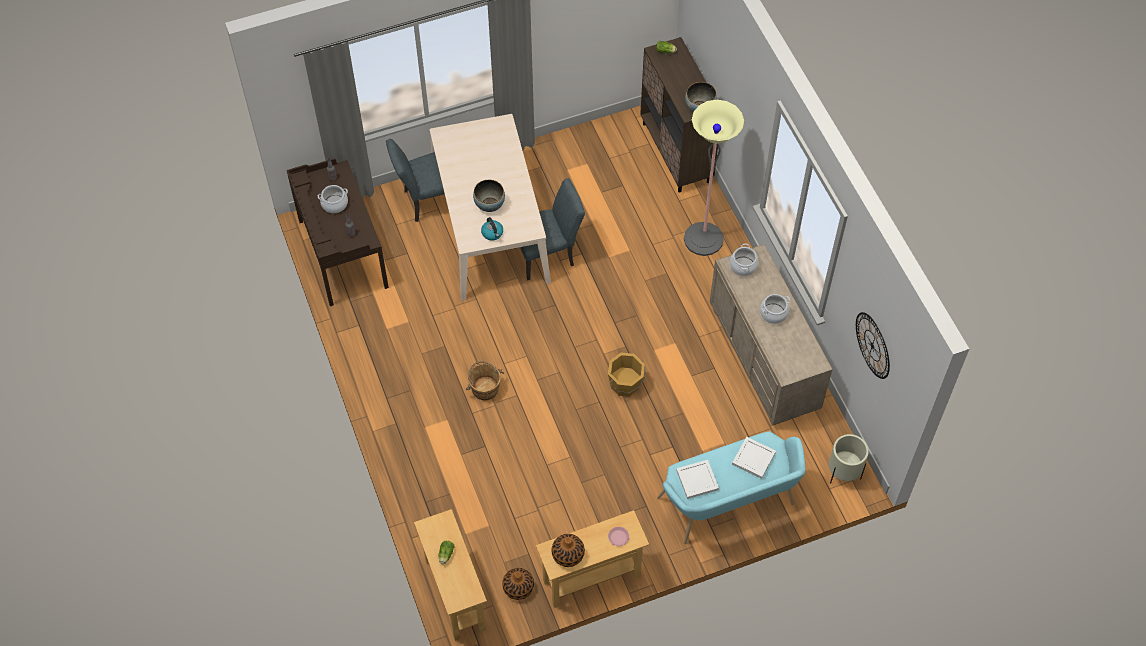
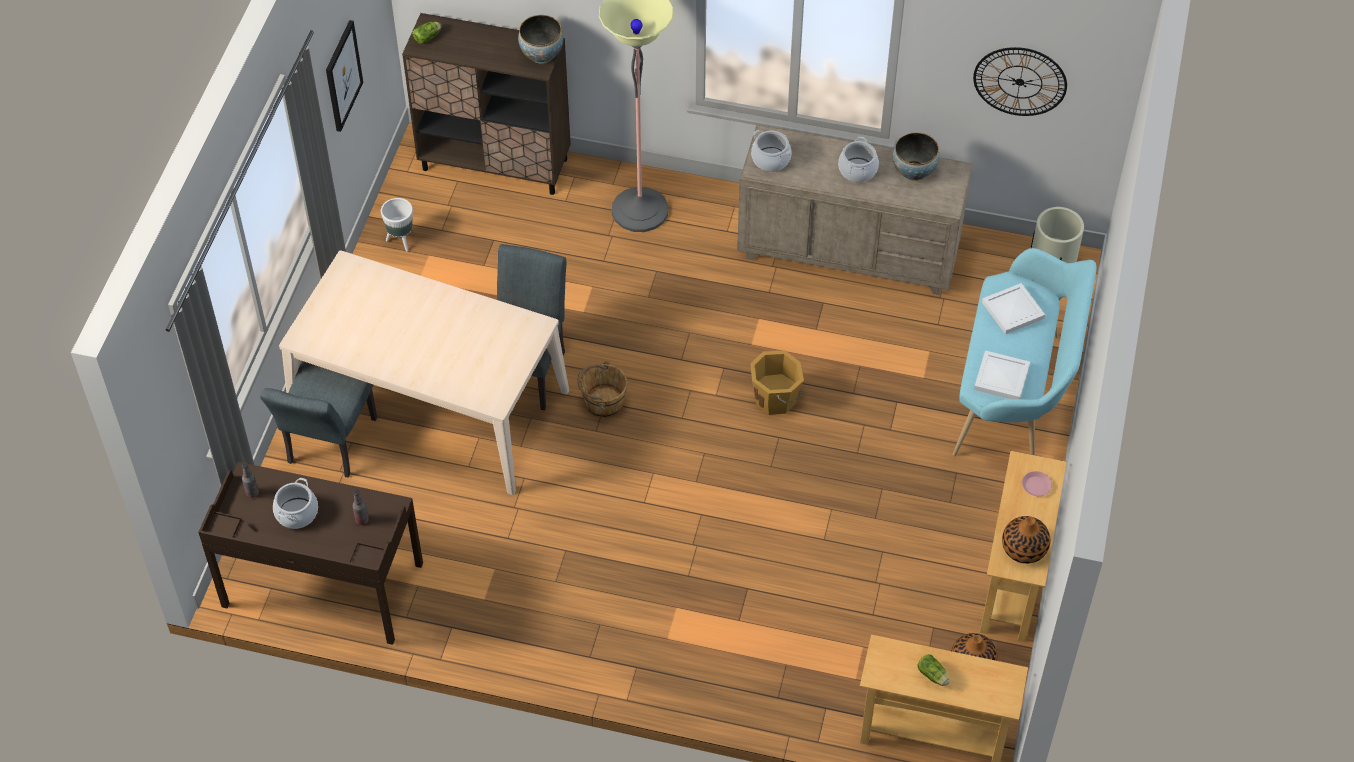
camera: 55 degrees left, 5 degrees down
(485, 388) = (664, 542): brown bucket -> brown bucket (603, 402)
(489, 205) = (458, 348): bowl -> bowl (913, 172)
(492, 233) = (504, 369): kettle -> none
(586, 145) = (401, 241): none -> white planter
(588, 30) = (342, 75): none -> picture

